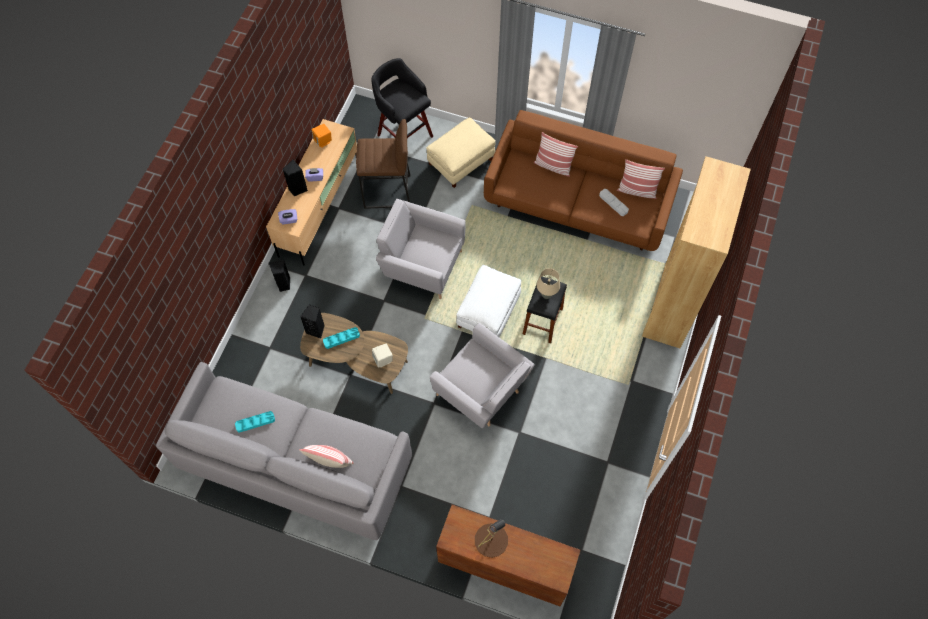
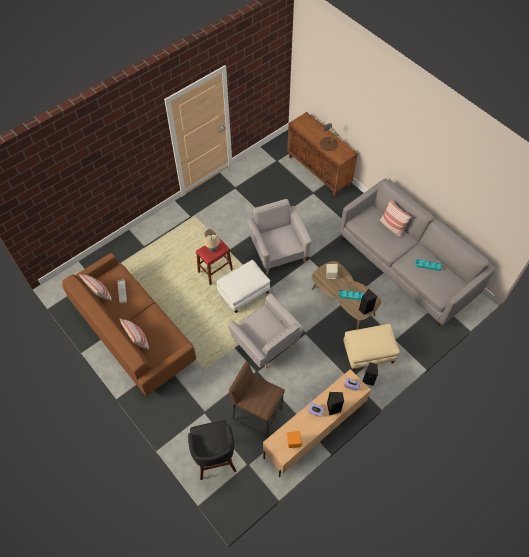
camera: 150 degrees left, 5 degrees down
(461, 162) = (188, 409): beige ottoman -> beige ottoman (368, 352)
(542, 321) = (215, 271): black stool -> red stool
(671, 305) = (134, 242): brown bookcase -> none

